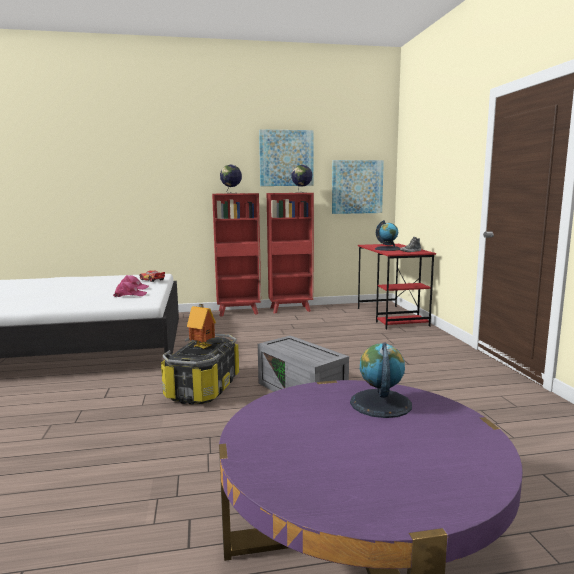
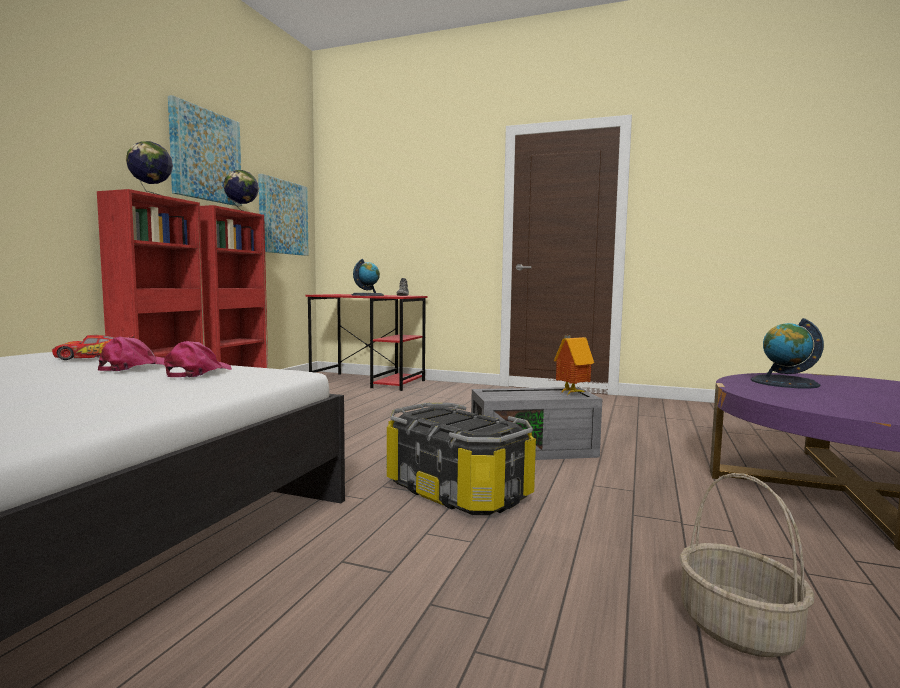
camera: 60 degrees left, 5 degrees down
(83, 476) = (736, 628): none -> basket
(203, 347) = (455, 420): toy house -> toy house (571, 393)

